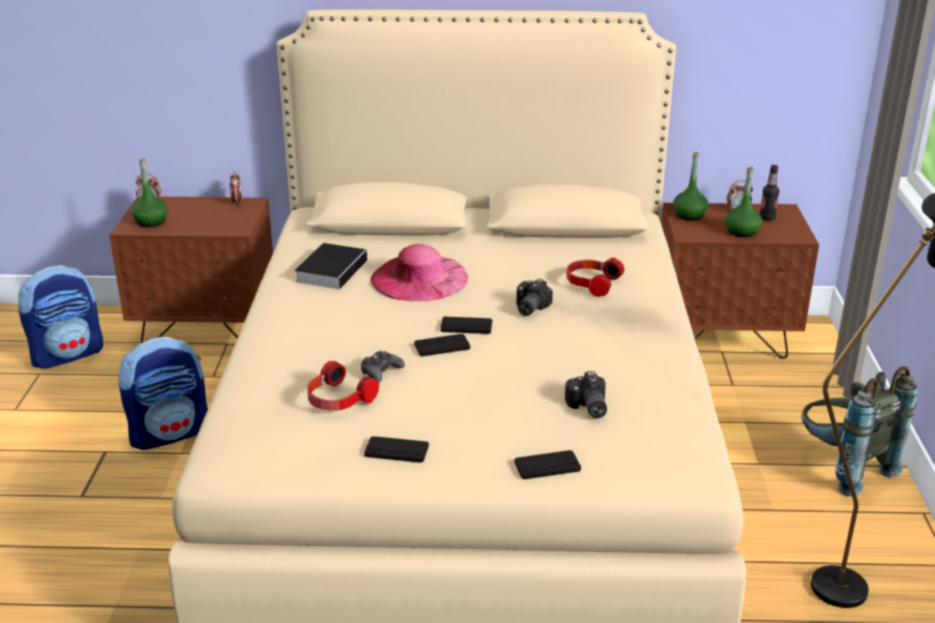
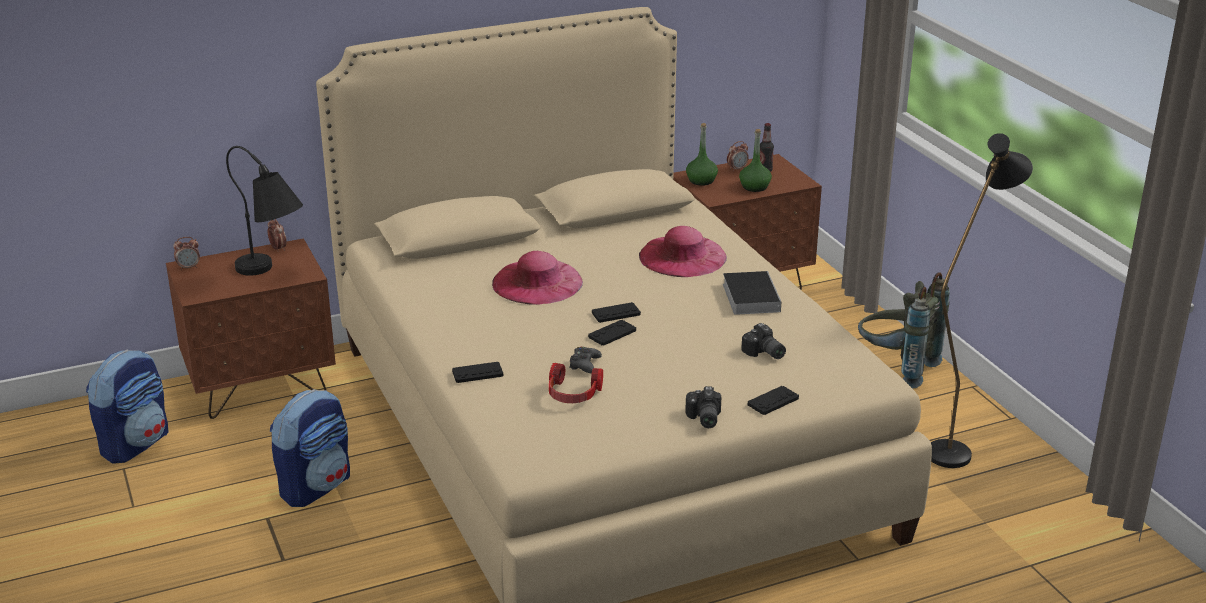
camera: 25 degrees left, 0 degrees up
(151, 222) = (211, 285): green bottle -> none
(210, 222) = (272, 273): none -> black table lamp
(332, 270) = (452, 291): book -> book (750, 296)
(396, 451) = (653, 419): black game controller -> black game controller (477, 373)
(528, 308) = (650, 287): camera -> camera (703, 418)
(591, 284) = (682, 256): headphones -> pink hat

